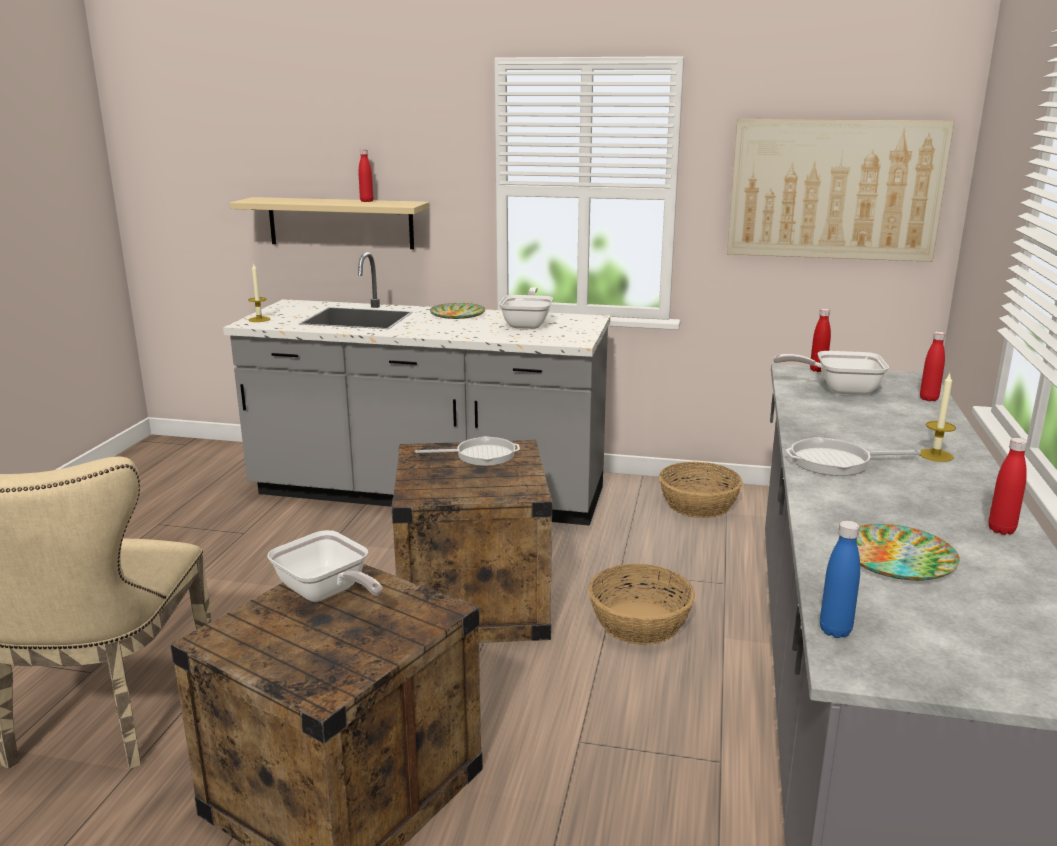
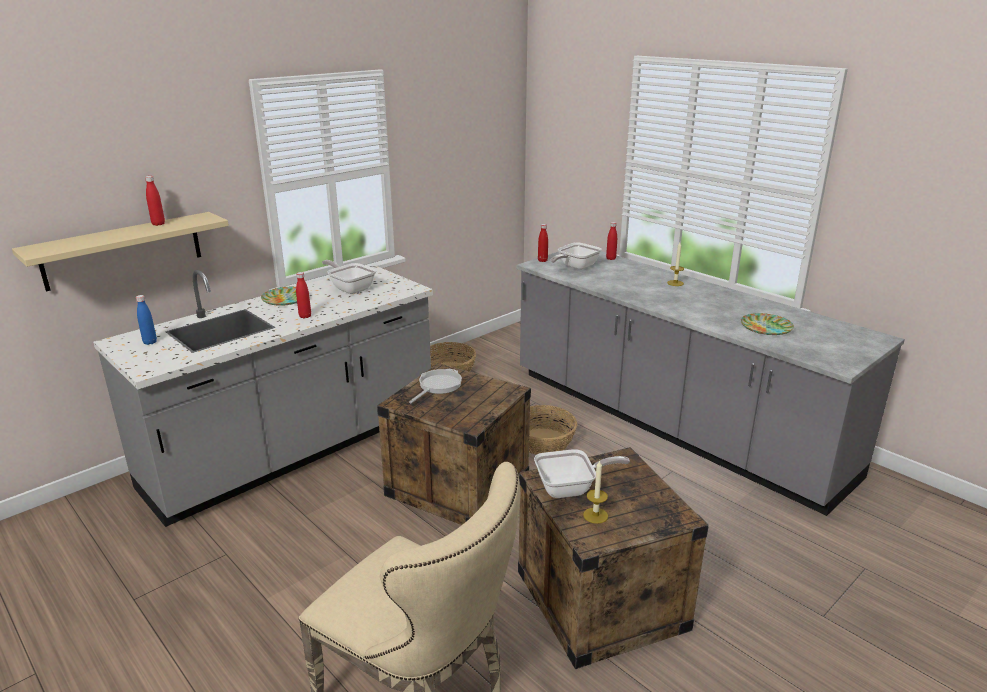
camera: 55 degrees left, 5 degrees up
(259, 319) = (144, 363): candle -> candle (595, 515)
(834, 189) = (470, 148): picture -> none
(835, 631) = (814, 359): blue bottle -> blue bottle (150, 342)
(836, 462) = (662, 301): frying pan -> none
(1001, 530) = (755, 302): red bottle -> red bottle (305, 316)

